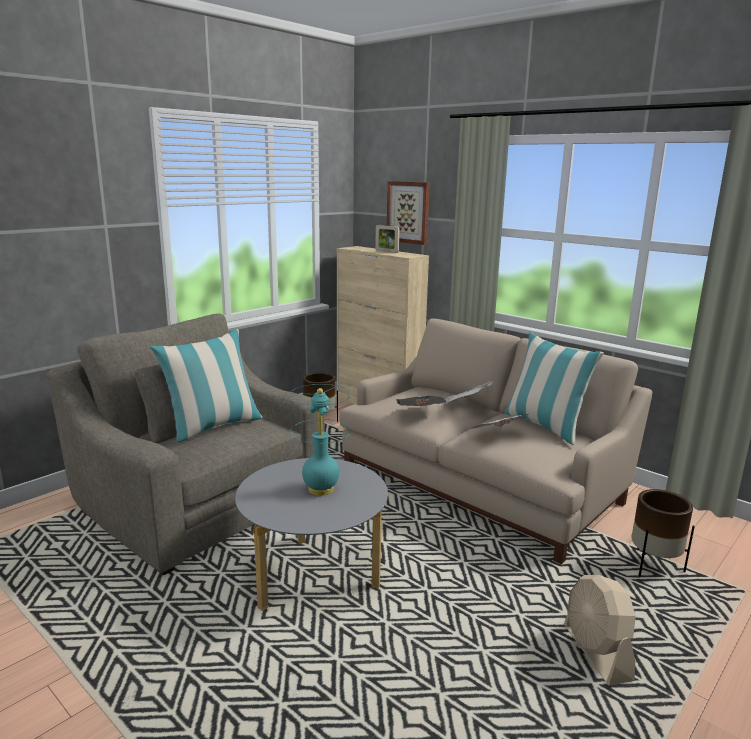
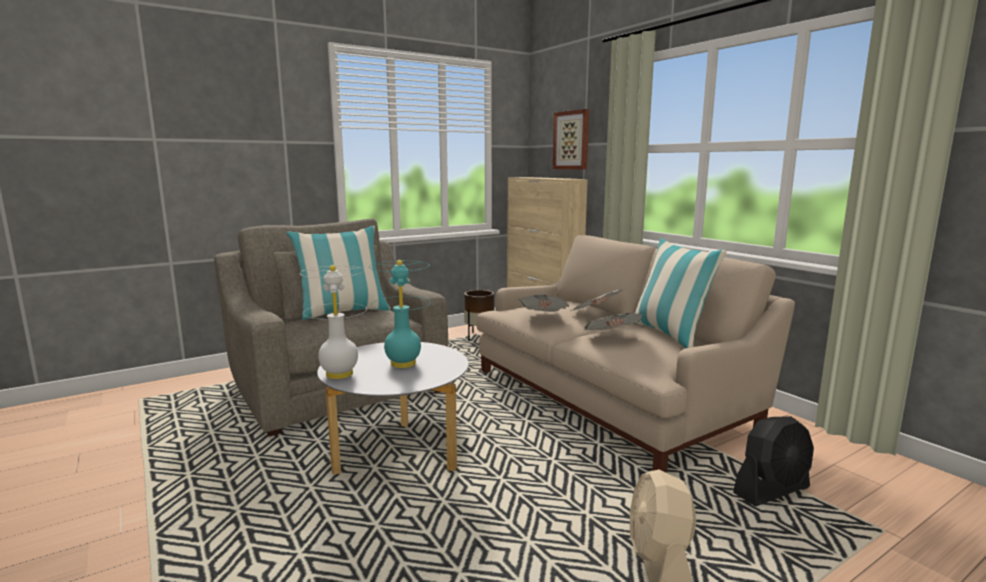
camera: 15 degrees right, 5 degrees down
(265, 511) = (339, 374): none -> white table lamp
(386, 252) = (550, 178): picture frame -> none
(653, 566) = (772, 490): brown planter -> black fan

